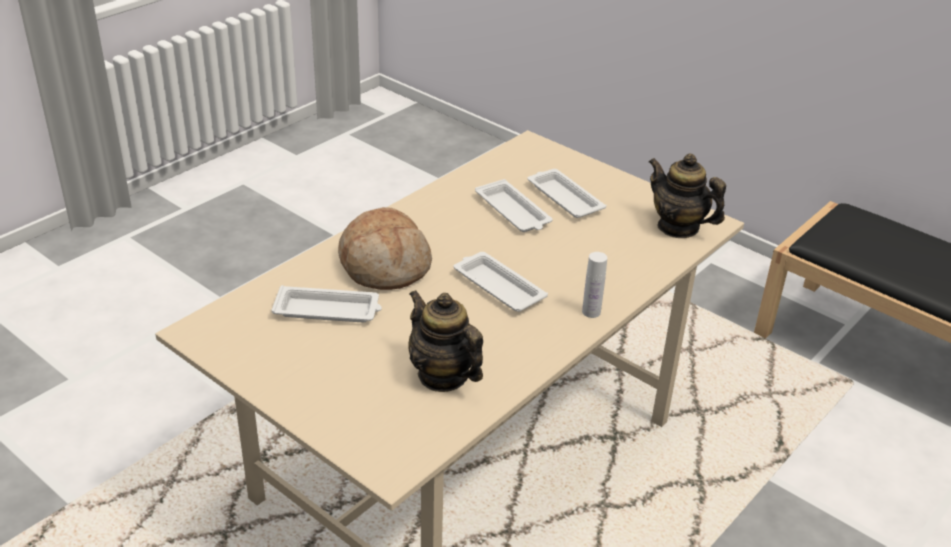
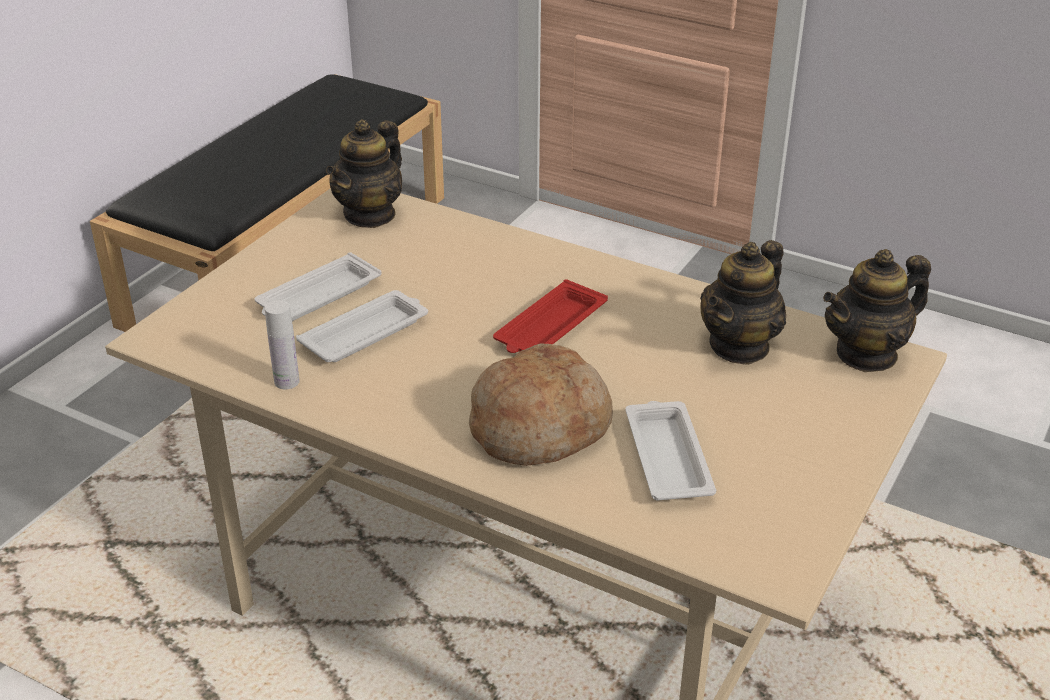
camera: 100 degrees left, 0 degrees up
(406, 447) = (866, 354): none -> teapot
(497, 286) = (549, 328): white tray -> red tray
(591, 312) = (570, 262): white bottle -> white bottle (287, 381)

